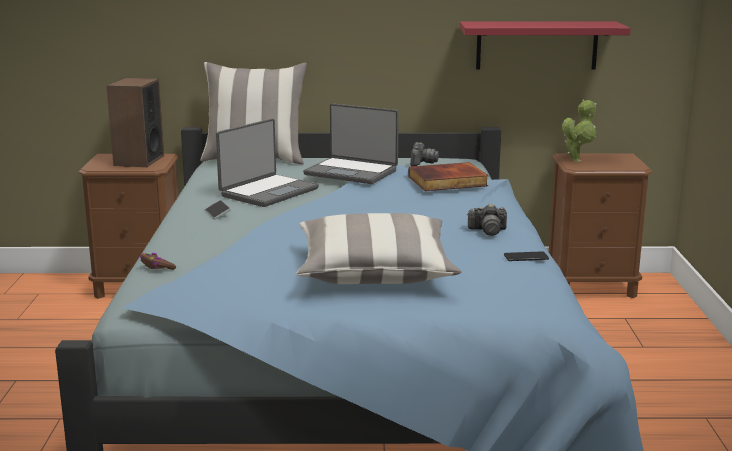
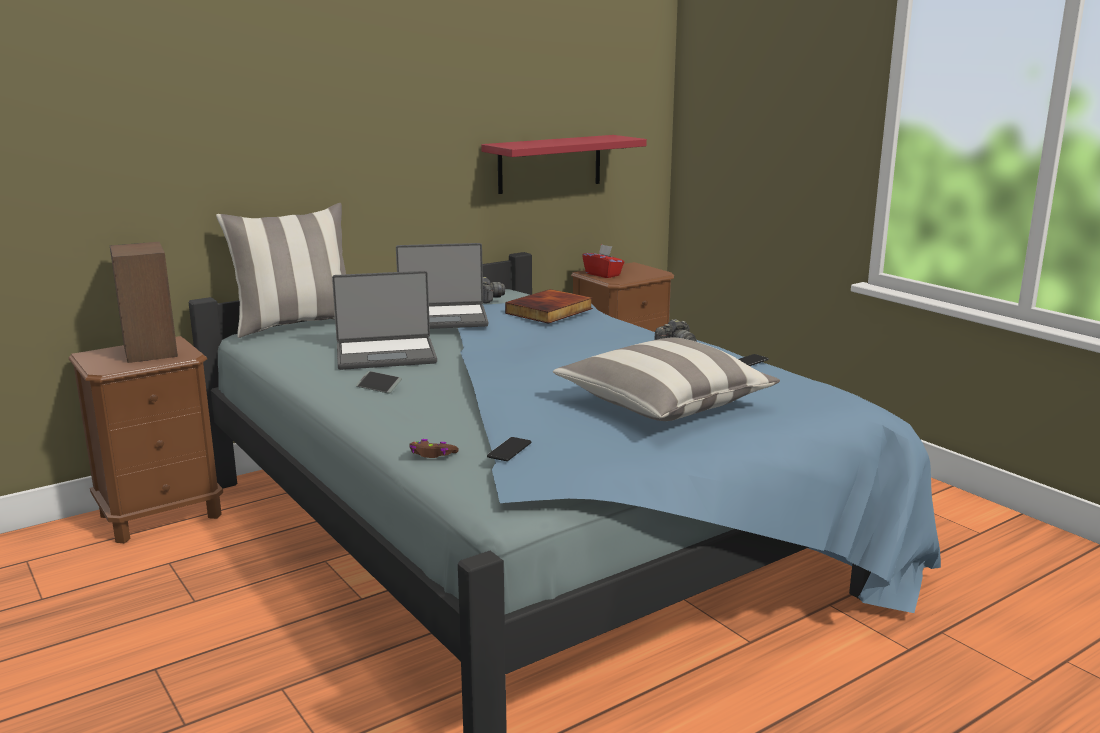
camera: 35 degrees left, 0 degrees up
(193, 275) = (509, 450): none -> phone
(268, 192) = (386, 355): laptop -> laptop turned 75 degrees clockwise
(577, 160) = (603, 274): potted plant -> red tissue box

